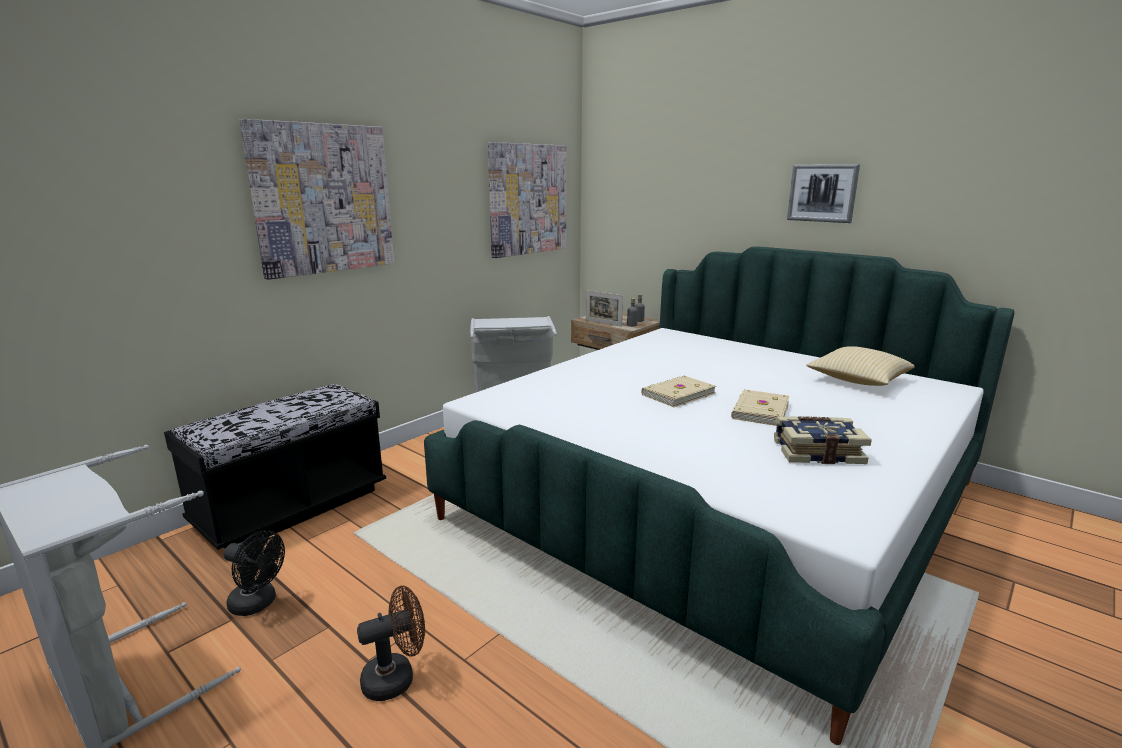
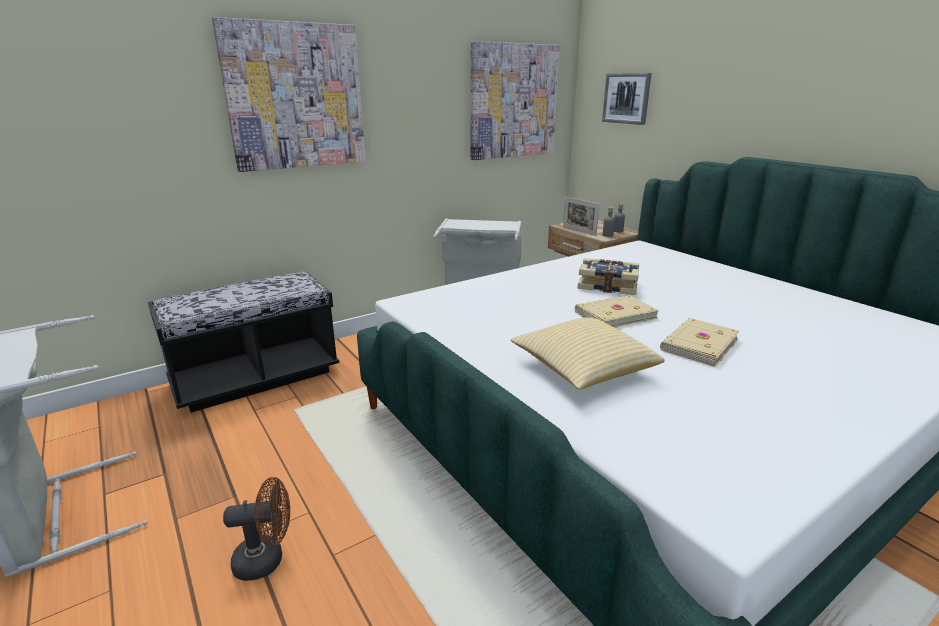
camera: 15 degrees right, 5 degrees up
(258, 604) = (190, 463): black fan -> none
(817, 452) = (743, 404): book -> book (607, 285)
(822, 193) = (836, 95): picture -> picture (626, 98)
(857, 381) = (840, 320): pillow -> pillow (582, 369)

